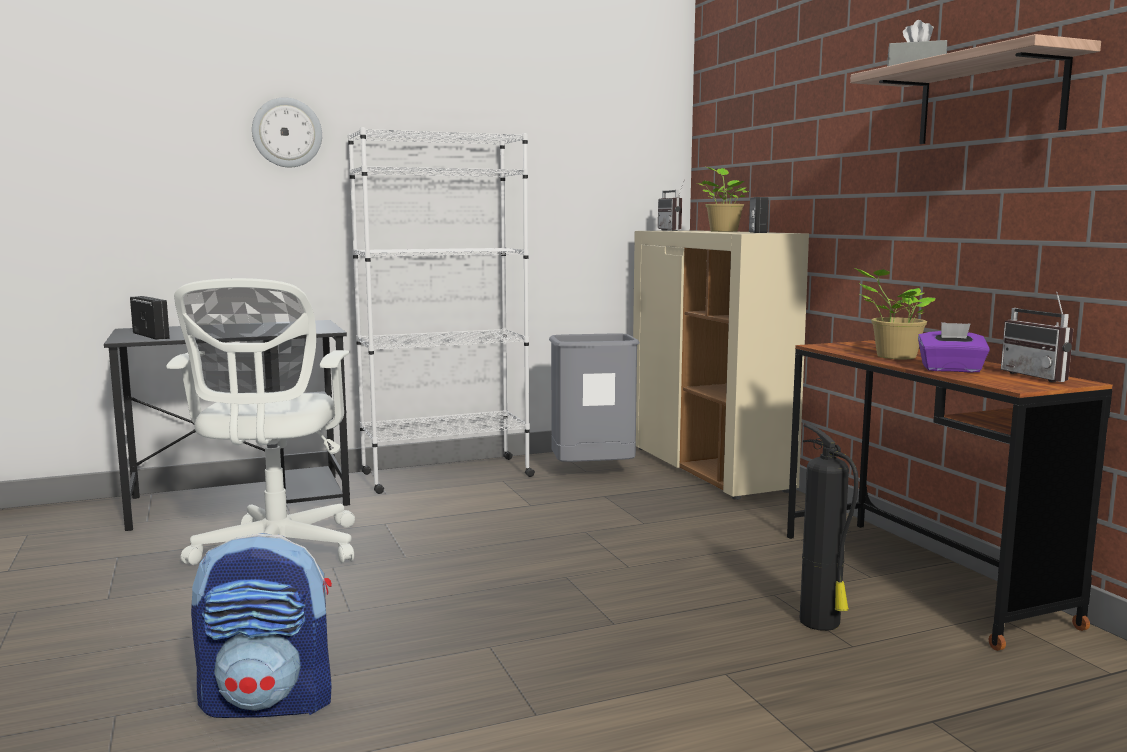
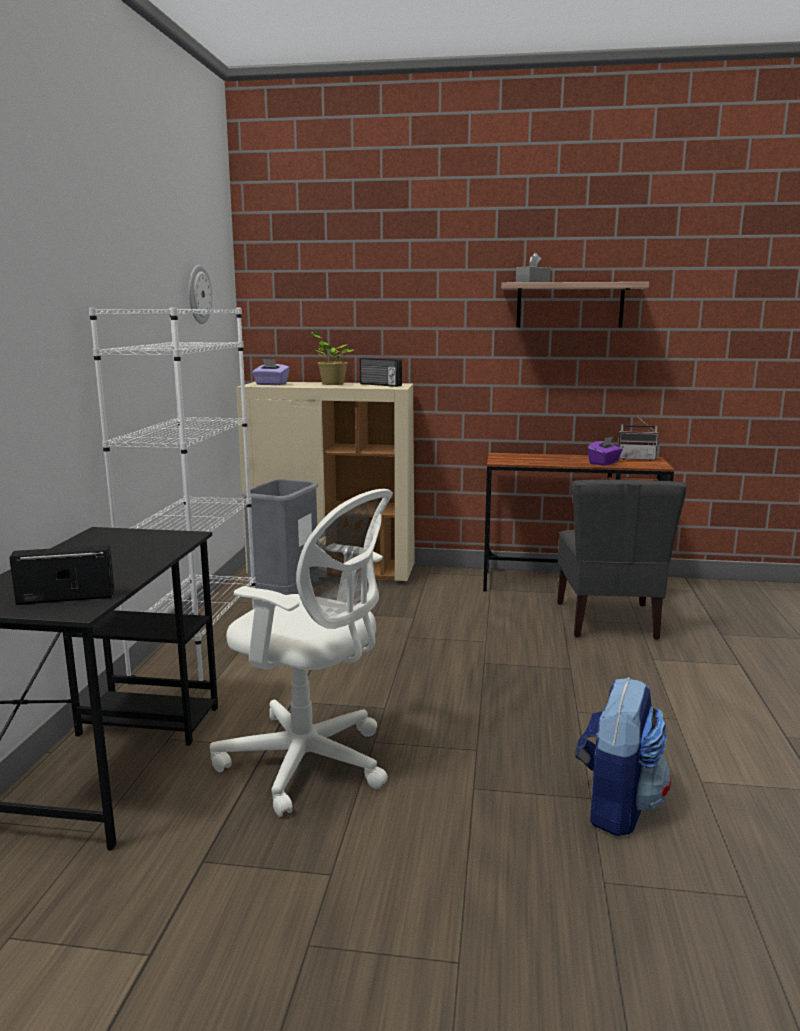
camera: 60 degrees left, 5 degrees up
(287, 132) = (38, 307): wall clock -> wall clock (198, 294)
(674, 230) = (271, 384): radio -> purple tissue box
(821, 623) = (608, 621): fire extinguisher -> grey chair
(892, 356) = (553, 461): potted plant -> none

